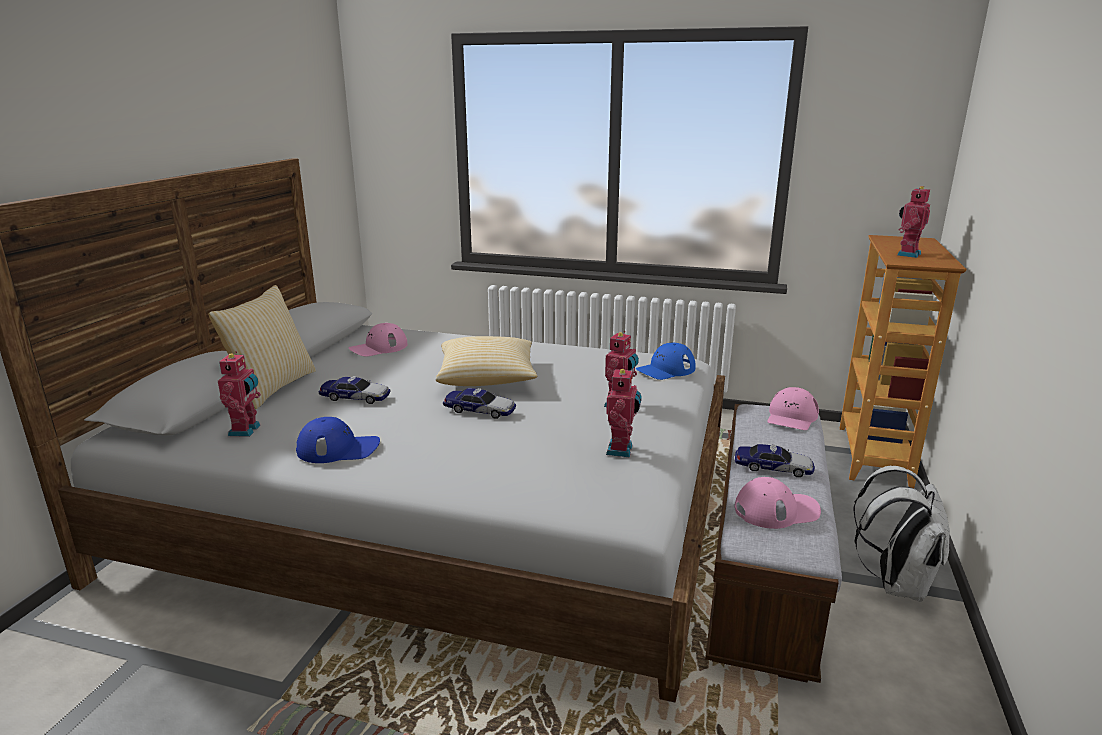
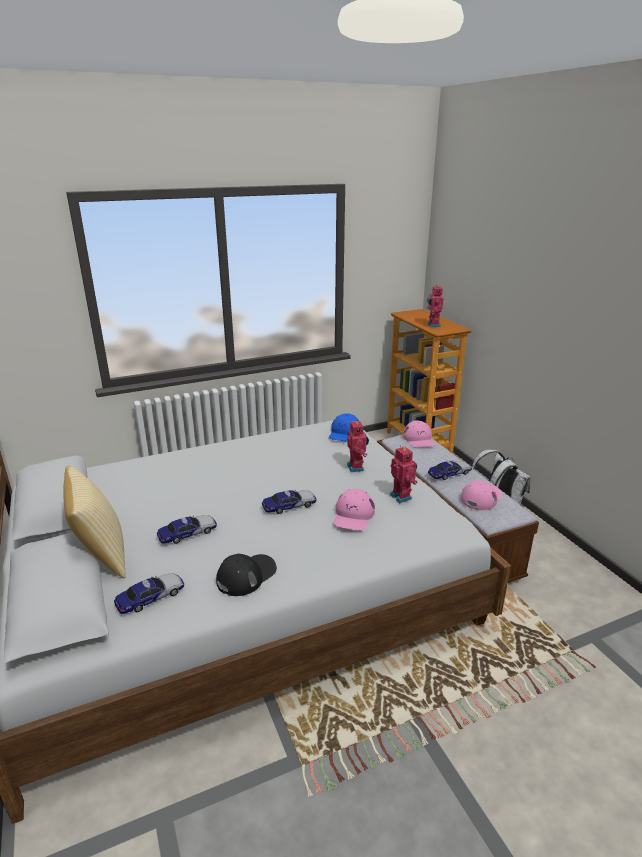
camera: 40 degrees left, 5 degrees up
(246, 430) = (151, 597): toy robot -> toy car
(339, 449) = (246, 575): blue cap -> black cap
(378, 348) = (129, 486): pink cap -> pink cap (353, 515)
(487, 378) = (252, 480): pillow -> none

